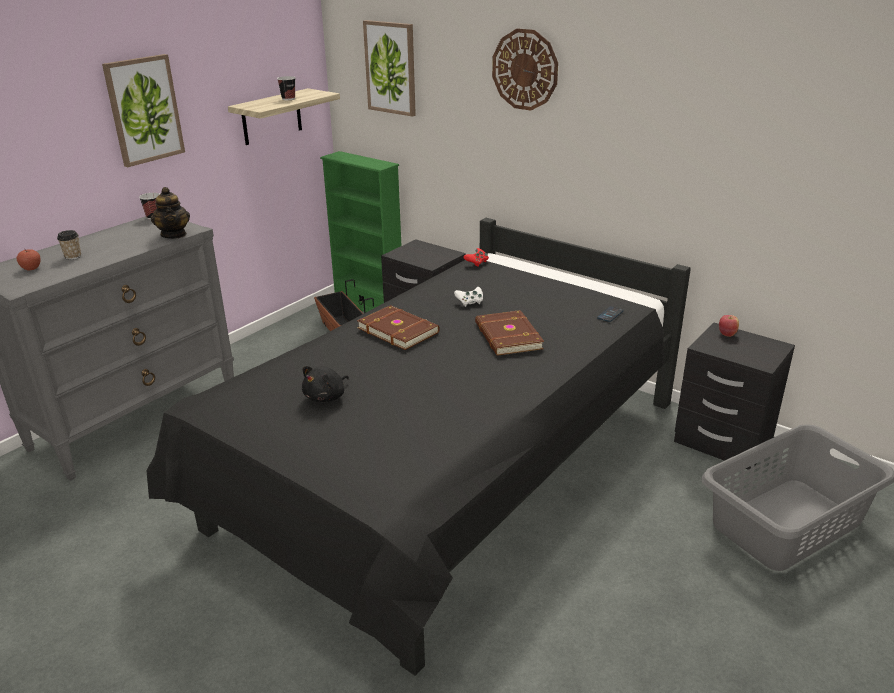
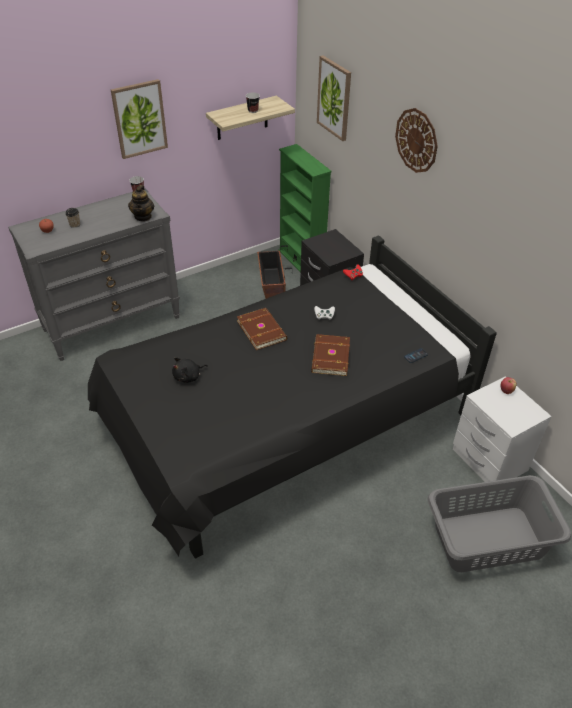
camera: 20 degrees right, 15 degrees up
(723, 441) = (489, 460): black nightstand -> white nightstand

